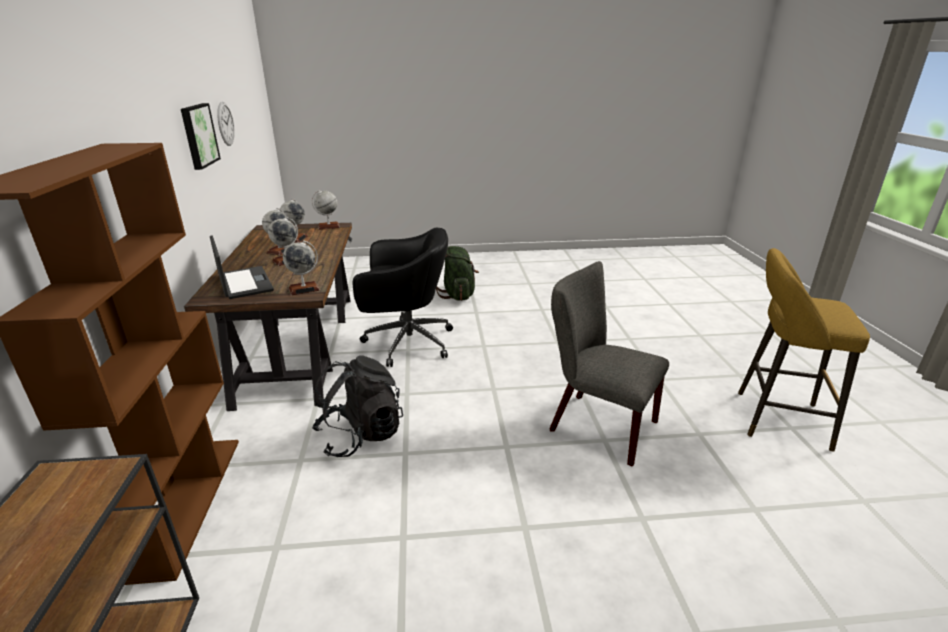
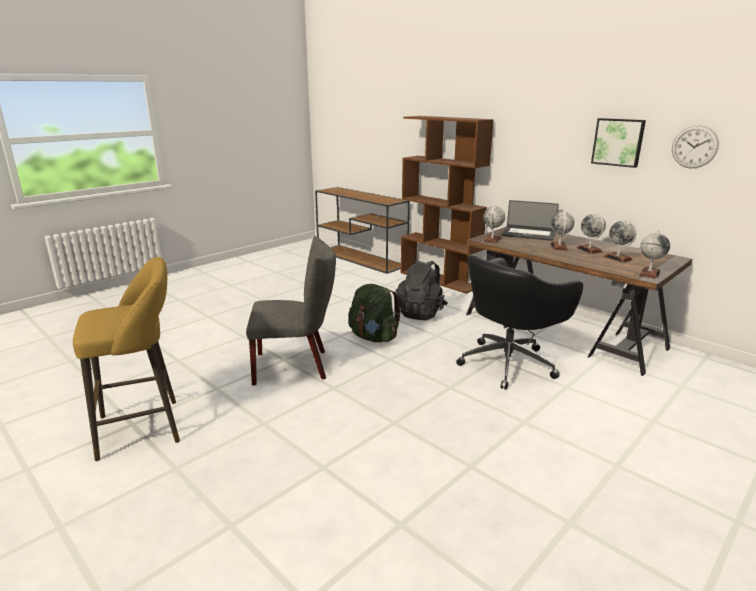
camera: 140 degrees right, 5 degrees down
(457, 295) = (591, 438): green backpack -> green backpack (373, 337)

